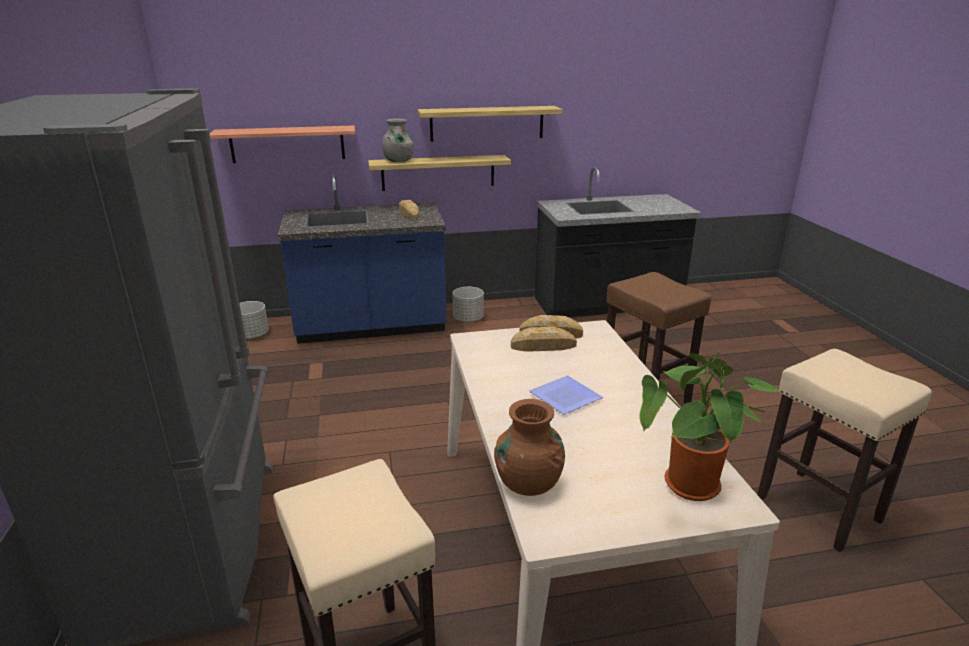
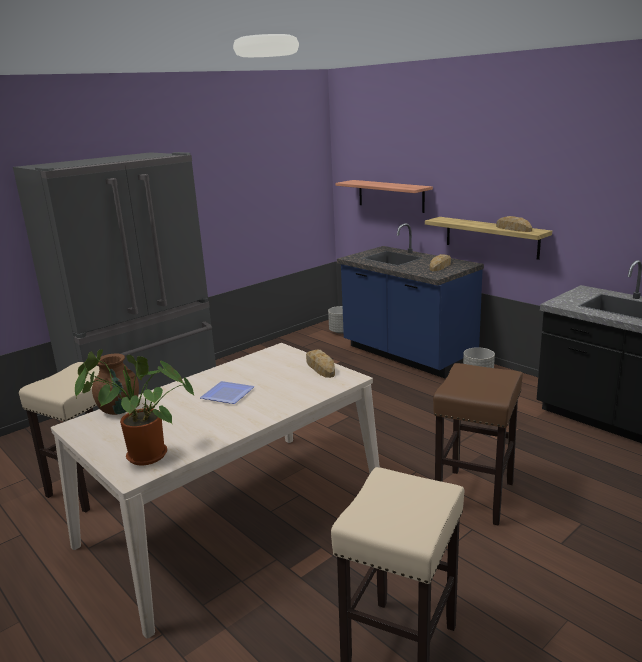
camera: 60 degrees right, 5 degrees down
(398, 161) = (453, 220): grey vase -> none
(487, 123) = (537, 197): shelf -> none
(543, 346) = (296, 370): bread -> bread (513, 228)

